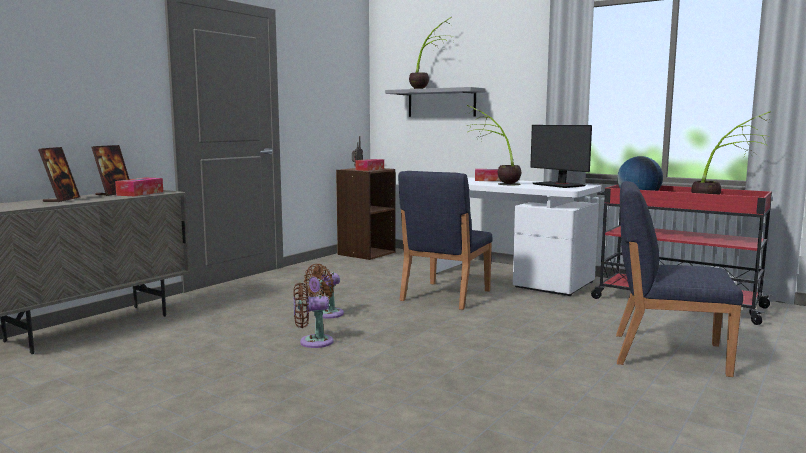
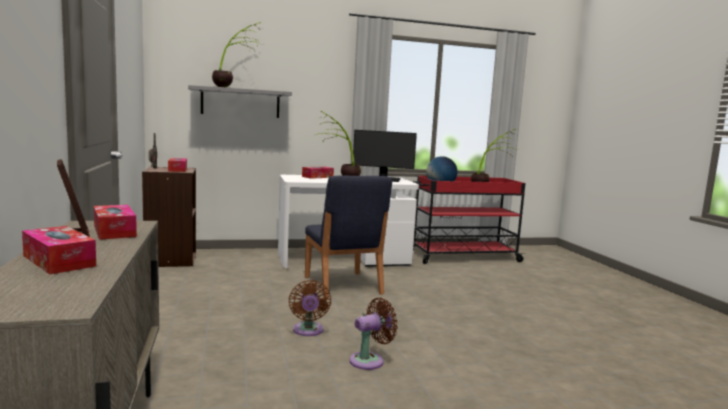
camera: 50 degrees left, 0 degrees up
(61, 200) = (59, 261): picture frame -> tissue box
(312, 342) = (370, 360): brown fan -> brown fan turned 150 degrees counterclockwise
(667, 353) = (538, 291): blue chair -> none

